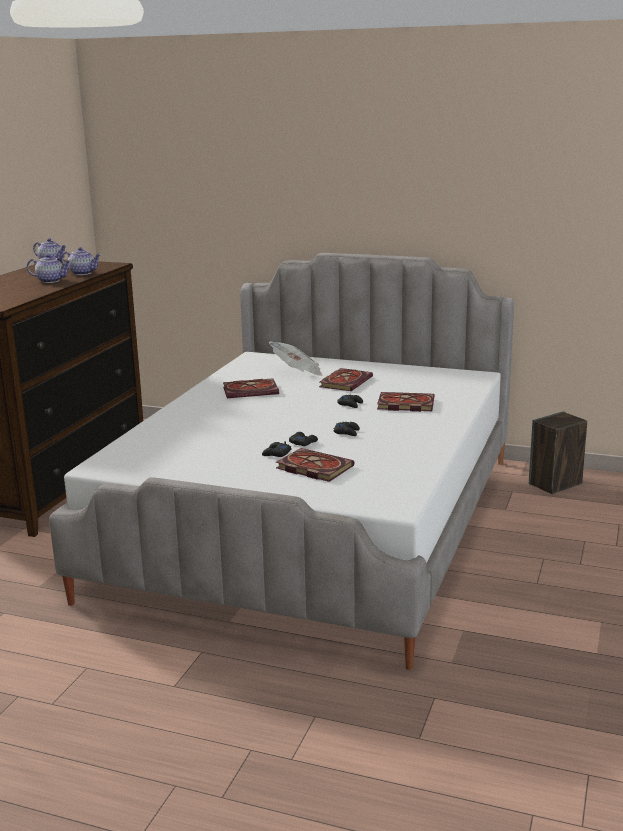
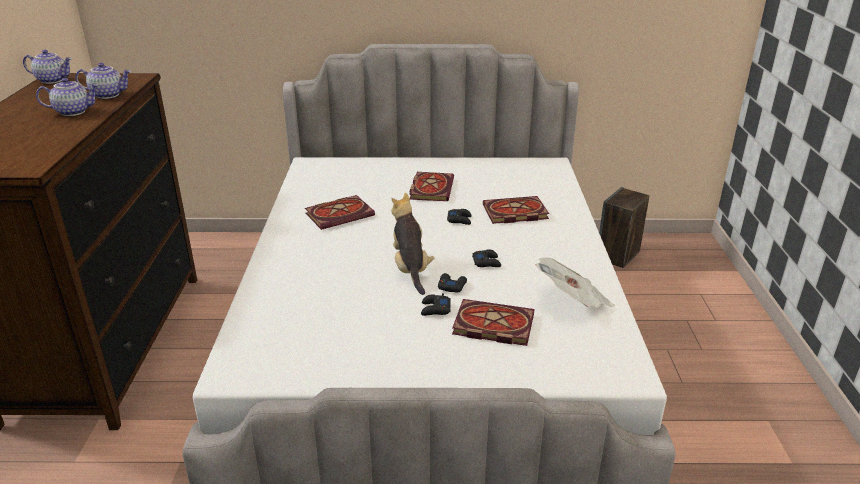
camera: 20 degrees left, 10 degrees up
(279, 429) = (410, 269): none -> plush toy
(297, 373) = (372, 181): newspaper -> newspaper (573, 302)

